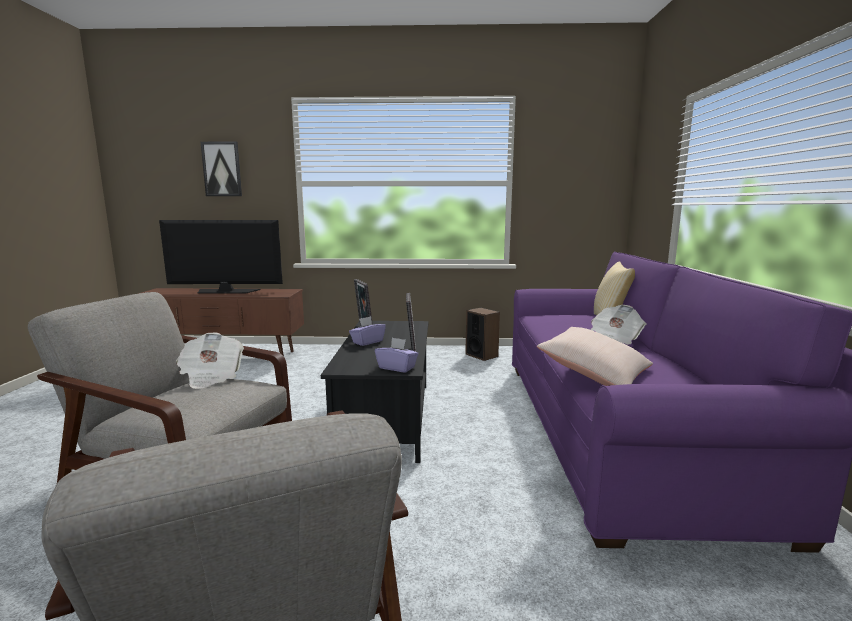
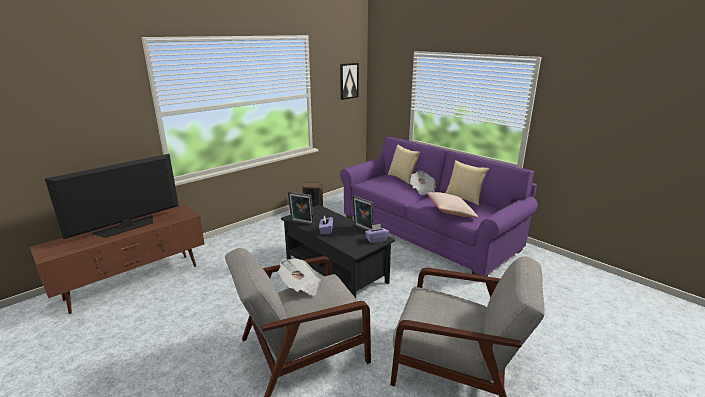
camera: 45 degrees left, 10 degrees up
(222, 169) = (75, 110): picture -> picture (348, 81)
(676, 366) = (464, 198): none -> pillow

